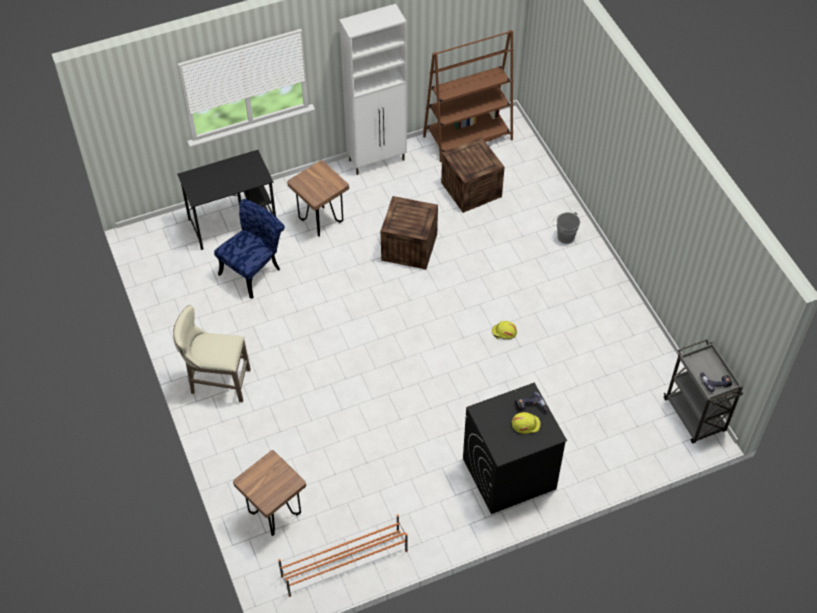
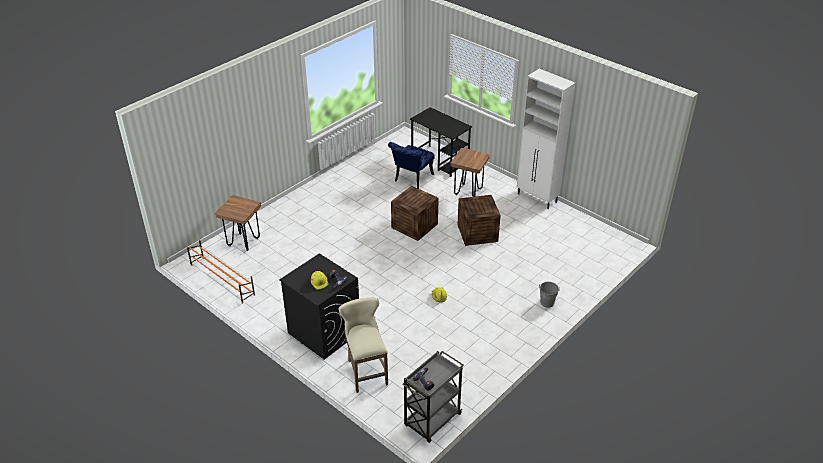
camera: 65 degrees right, 15 degrees down
(217, 382) = (322, 192): beige stool -> beige stool (365, 370)
(254, 269) = (411, 179): blue chair -> blue chair turned 105 degrees clockwise
(468, 138) = (594, 230): brown bookcase -> none
(471, 189) = (549, 245): crate -> crate (414, 226)

